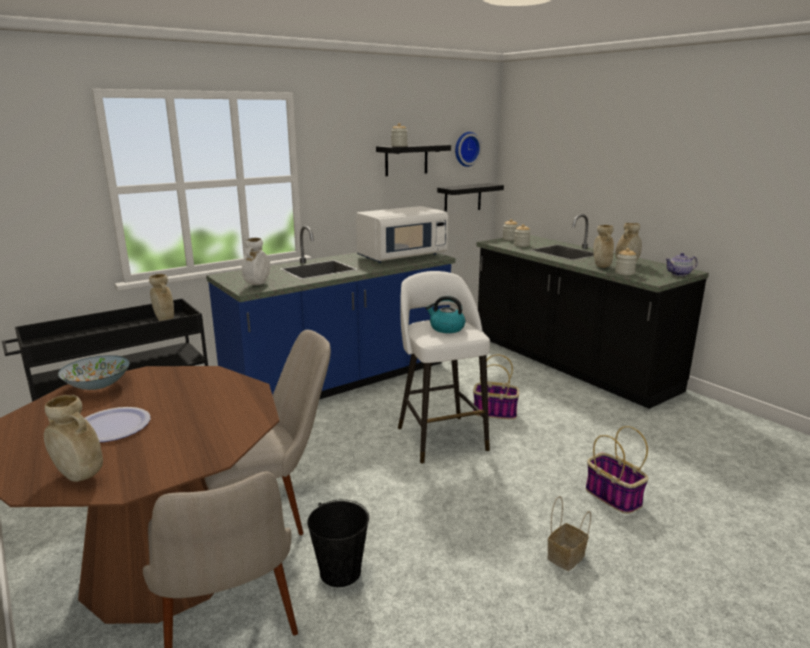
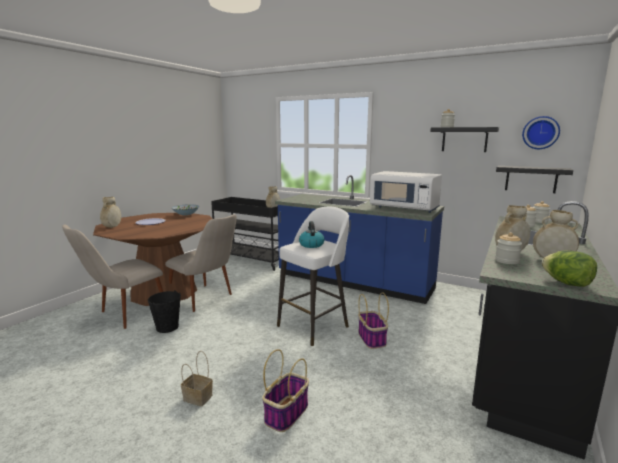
camera: 65 degrees right, 5 degrees down
(257, 284) = (297, 200): white vase -> none
(679, 274) = (567, 283): teapot -> lettuce

